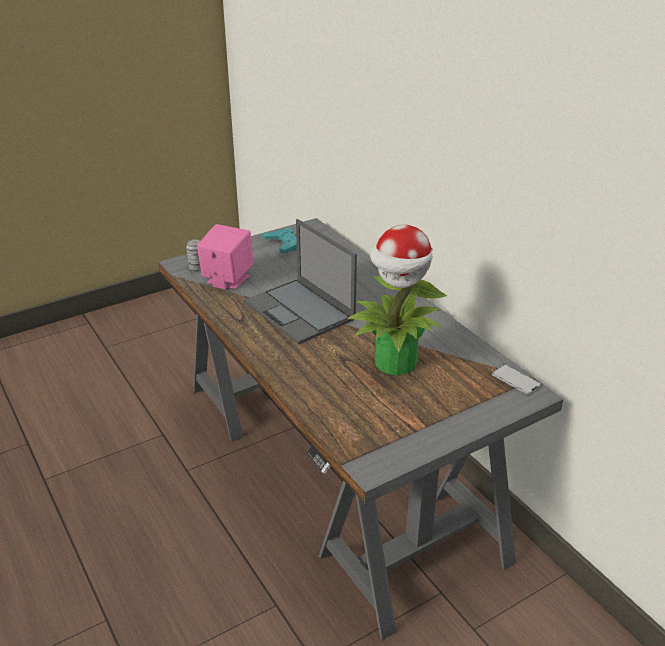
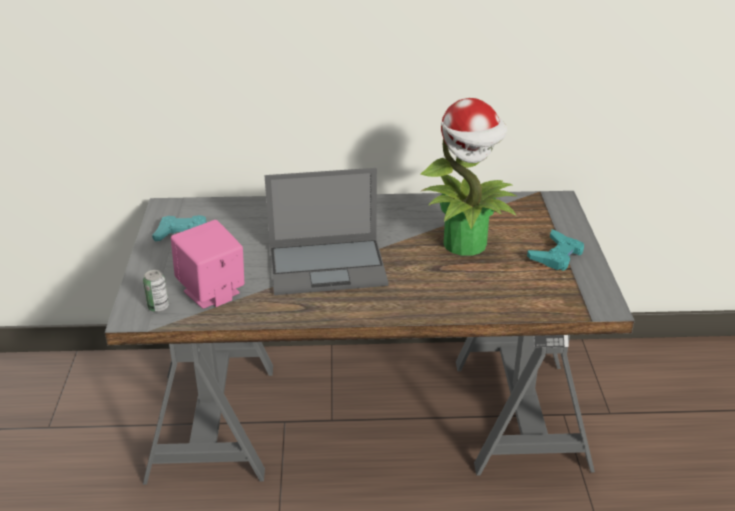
camera: 60 degrees left, 0 degrees up
(428, 417) = (556, 255): none -> turquoise game controller
(516, 380) = (536, 199): phone -> none

